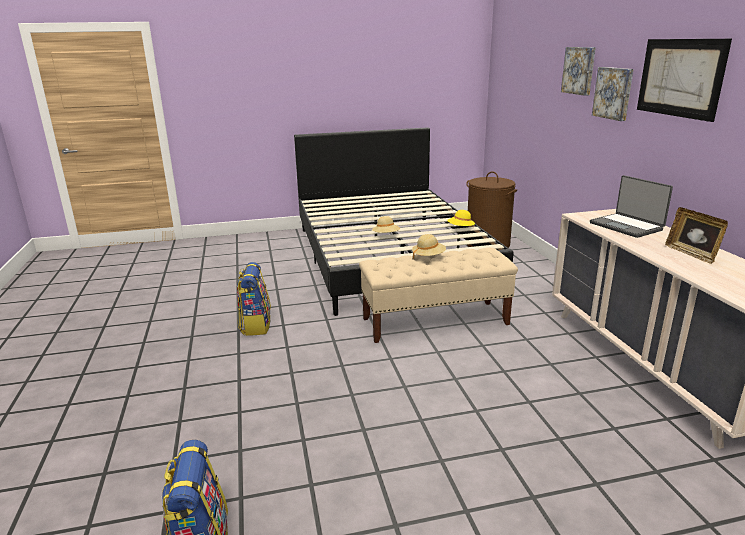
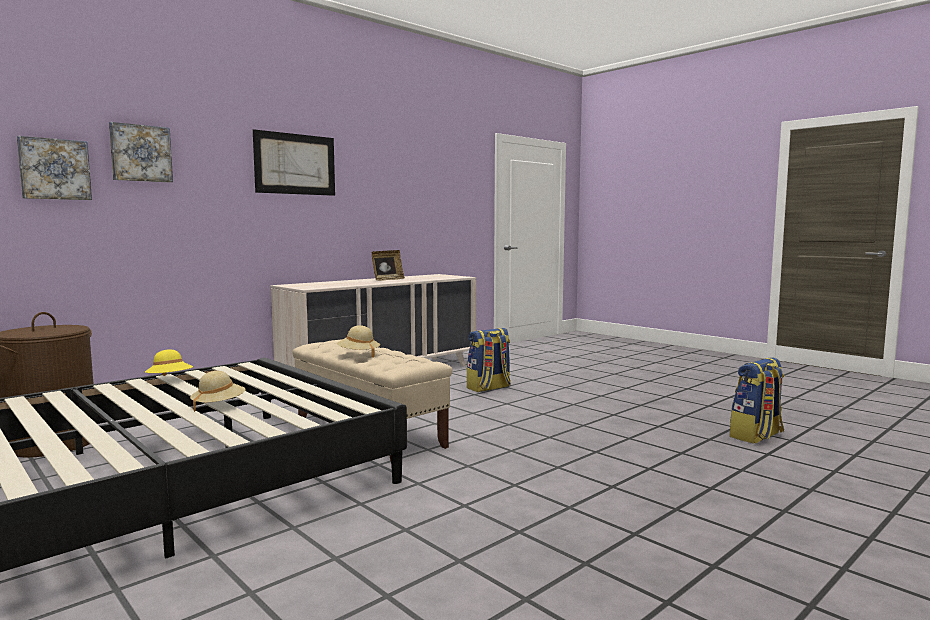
camera: 120 degrees left, 15 degrees down
(255, 325) = (489, 524): backpack -> backpack (489, 388)
(614, 93) = (215, 178): picture -> picture (54, 169)
(627, 226) = (332, 284): laptop -> none

